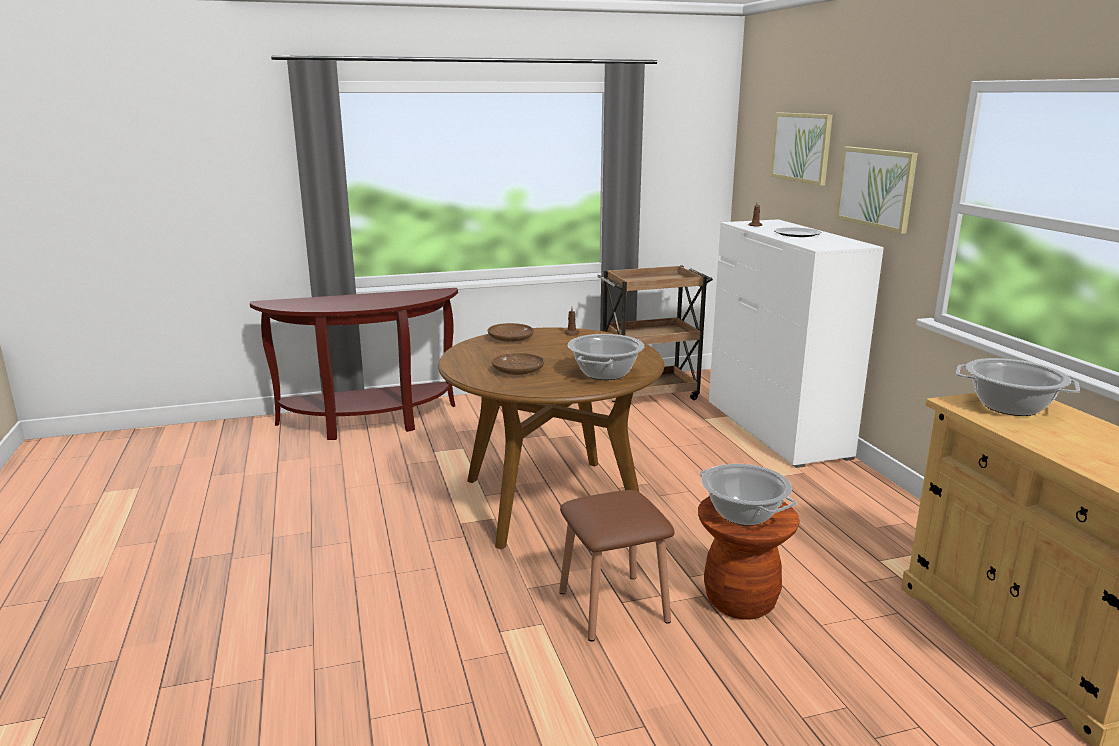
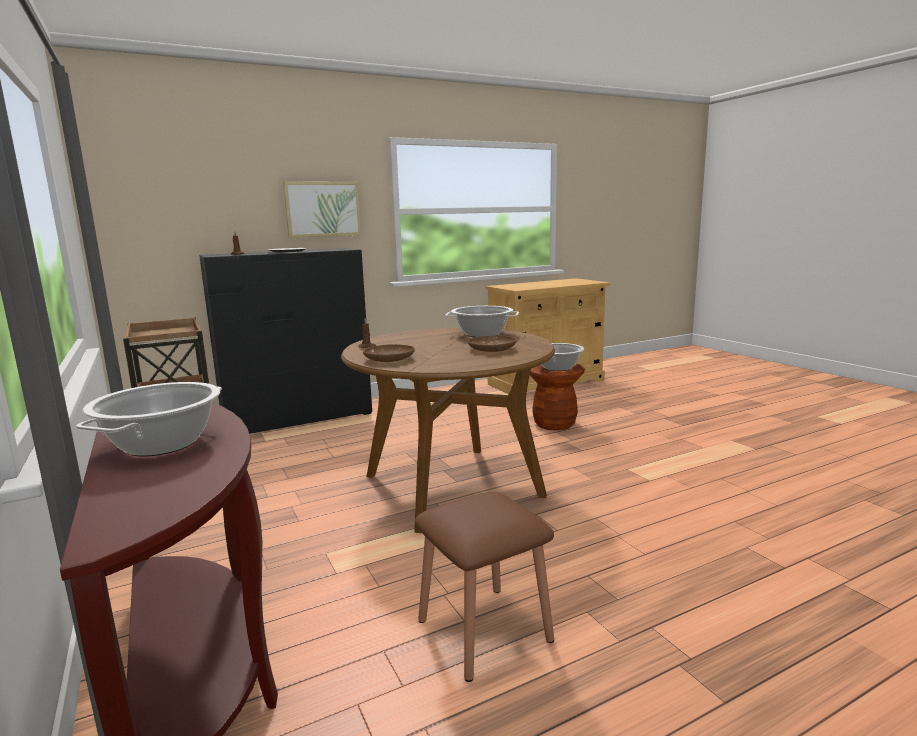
camera: 100 degrees left, 5 degrees down
(613, 606) = (588, 452): brown stool -> brown stool (484, 630)
(776, 429) = (298, 418): white dresser -> black dresser
(802, 147) = (215, 186): picture -> none
(1010, 407) = (517, 286): cooking pot -> cooking pot (162, 444)

